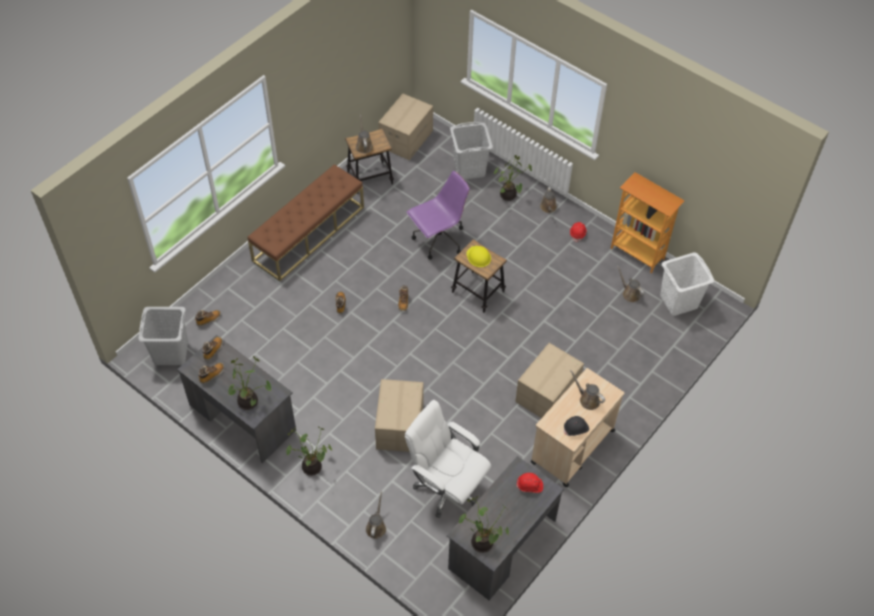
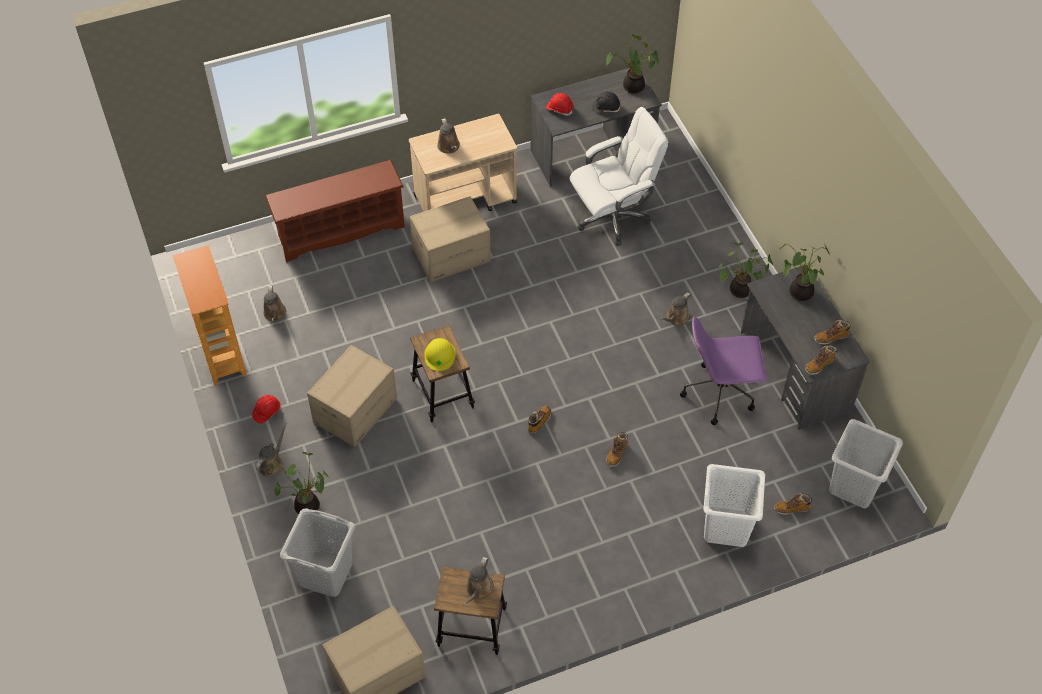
camera: 150 degrees left, 0 degrees up
(309, 233) = (605, 575): brown bench -> none
(376, 527) = (702, 213): brown watering can -> brown watering can (676, 318)
(400, 426) = (626, 289): cardboard box -> cardboard box (355, 410)
(438, 240) = (443, 483): purple office chair -> purple office chair (720, 393)
(447, 487) = (613, 217): white office chair -> white office chair turned 90 degrees counterclockwise
(576, 429) = (481, 129): black hard hat -> black hard hat (606, 107)
(641, 374) = (341, 230): none -> brown shoe rack
(679, 301) = (231, 282): white laundry basket -> white laundry basket (725, 526)

